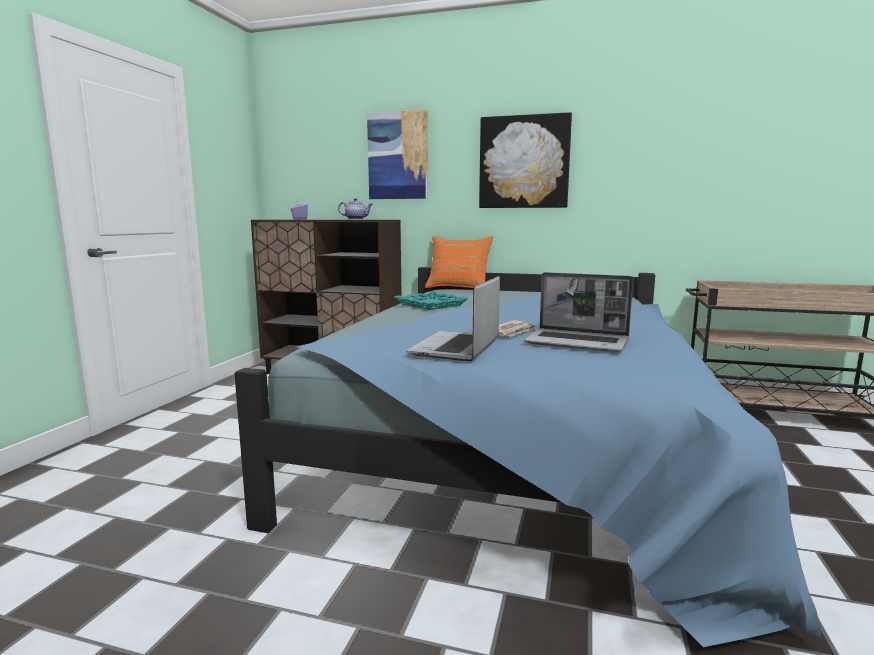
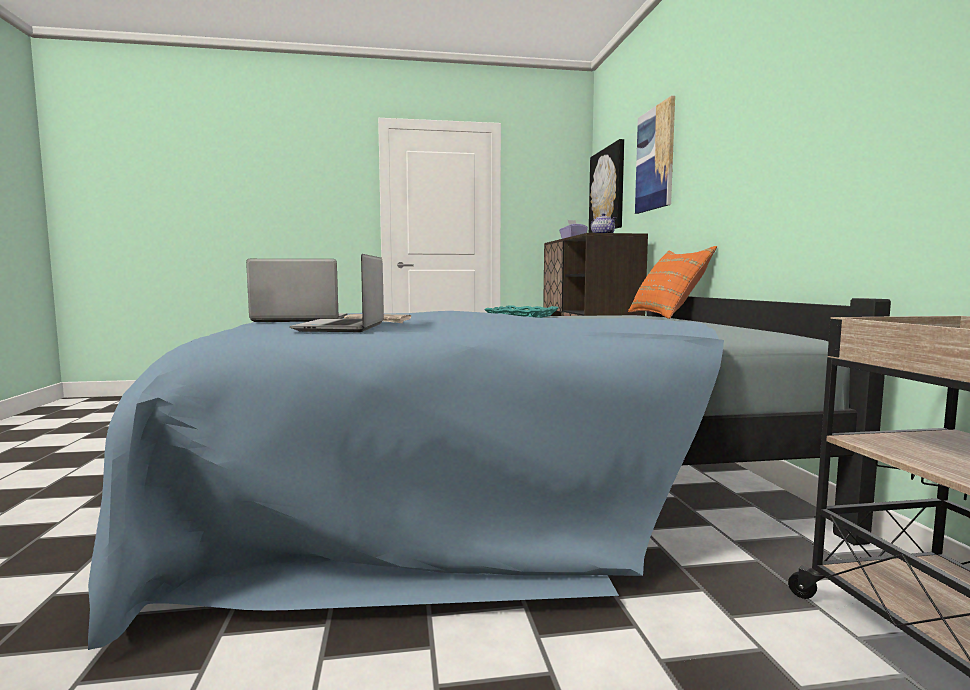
camera: 65 degrees right, 5 degrees down
(524, 162) = (746, 132): picture -> picture (607, 190)

